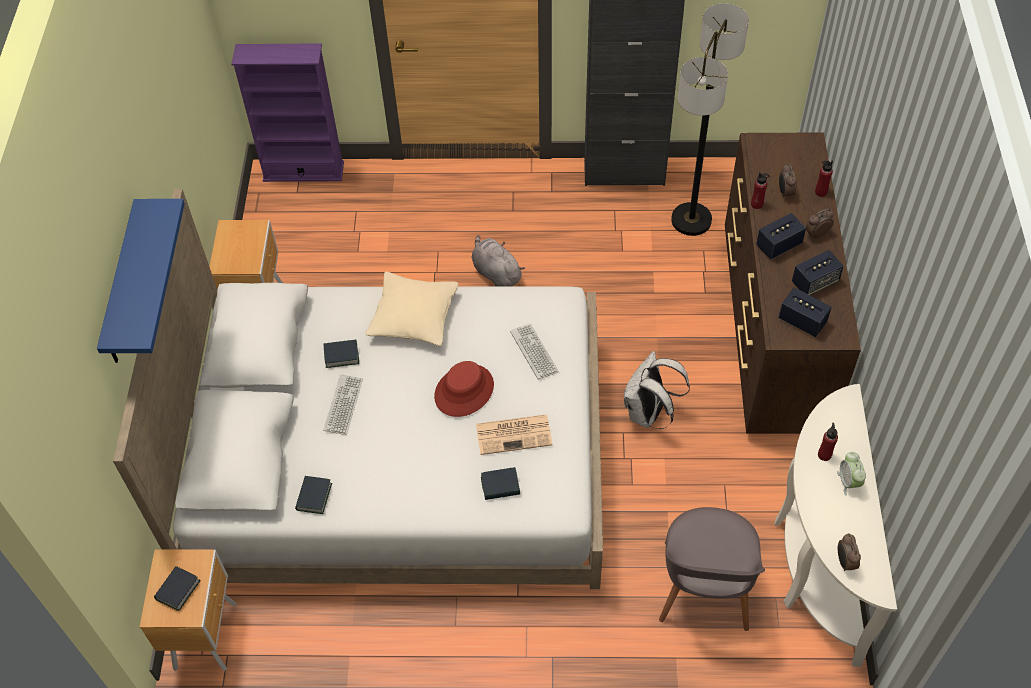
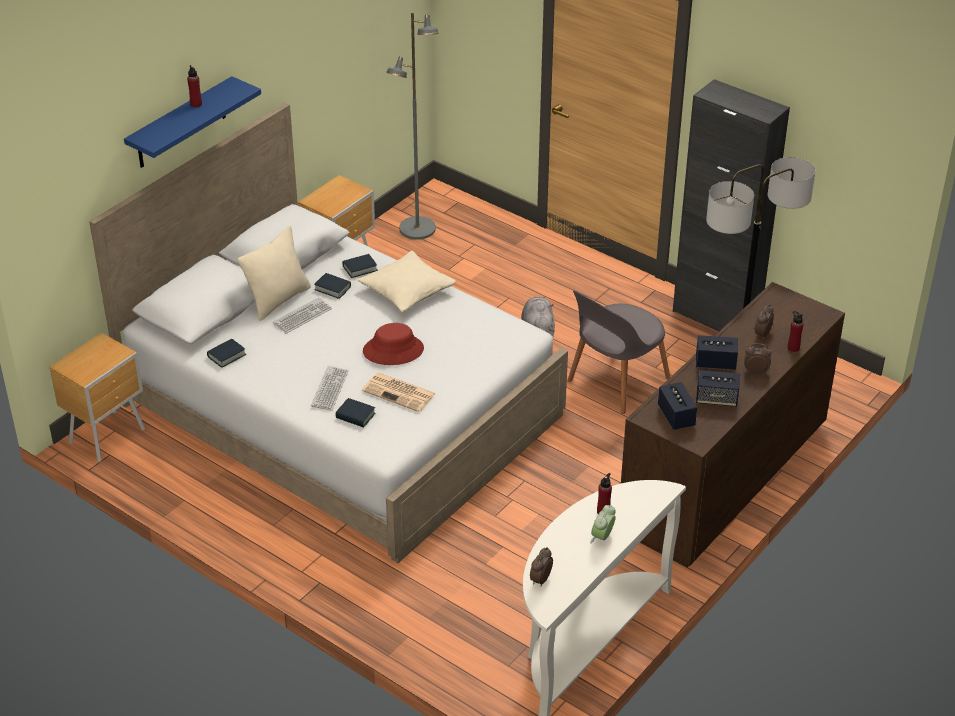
camera: 35 degrees right, 15 degrees down
(178, 590) = (91, 360): book -> book (360, 268)
(289, 223) = (417, 229): none -> grey floor lamp
(301, 400) = (278, 300): none -> beige pillow
(303, 171) = (462, 202): purple bookcase -> none
(534, 352) = (469, 353): keyboard -> keyboard (330, 389)
(648, 413) = (558, 479): white backpack -> none
(704, 590) = (476, 609): grey chair -> grey chair (615, 382)
(757, 204) = (729, 330): red bottle -> red bottle (196, 104)

